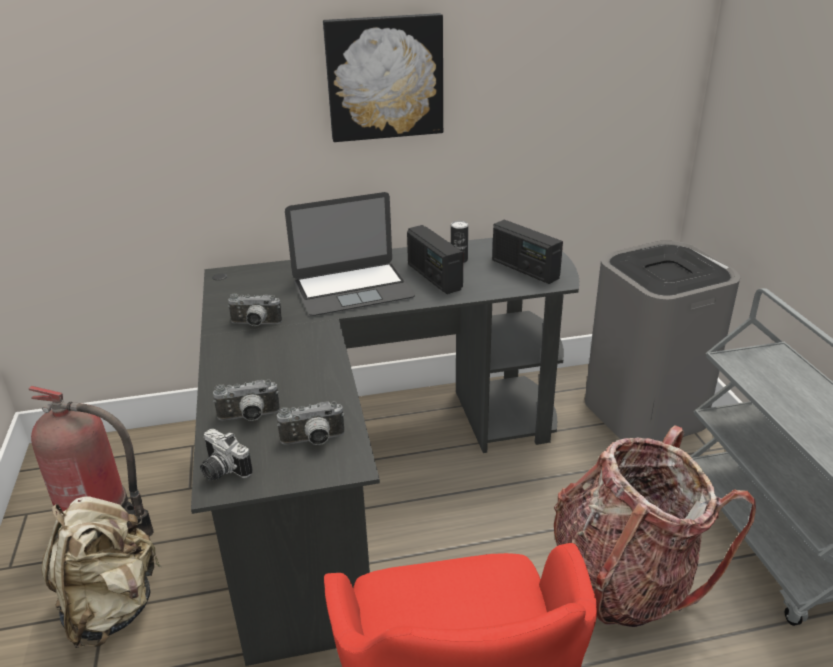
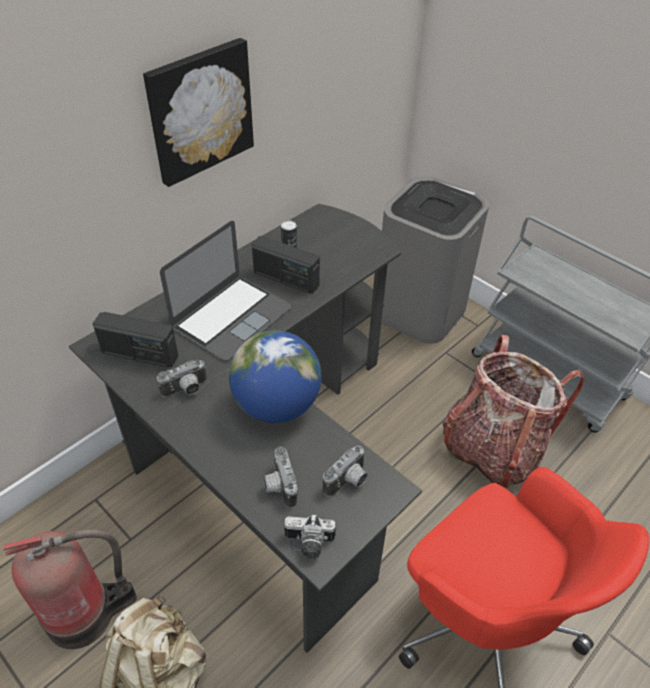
camera: 35 degrees left, 15 degrees up
(249, 418) = (278, 486): camera -> camera turned 120 degrees clockwise
(318, 361) = (277, 405): none -> globe
(524, 269) = (347, 245): radio -> radio (139, 354)

